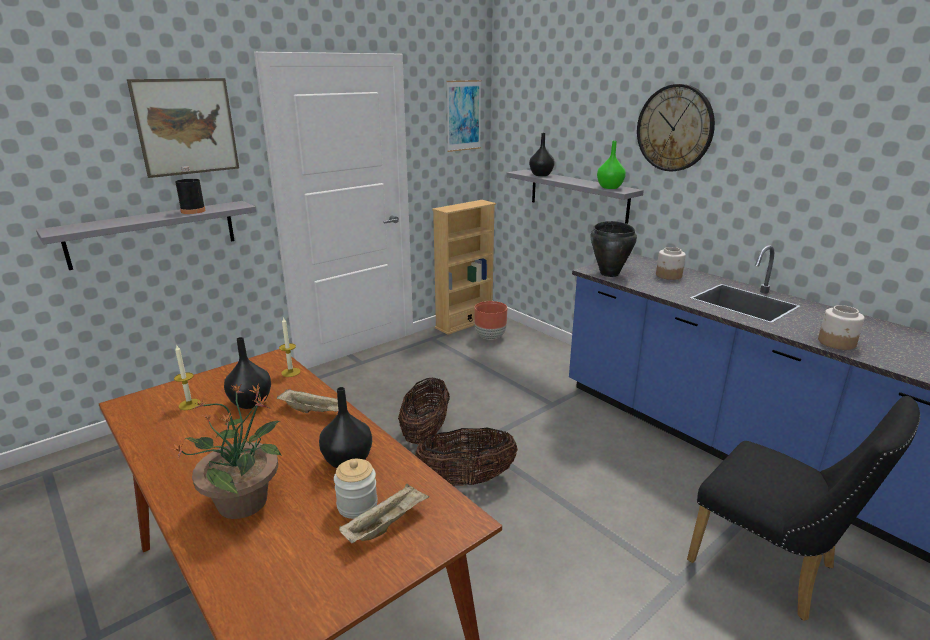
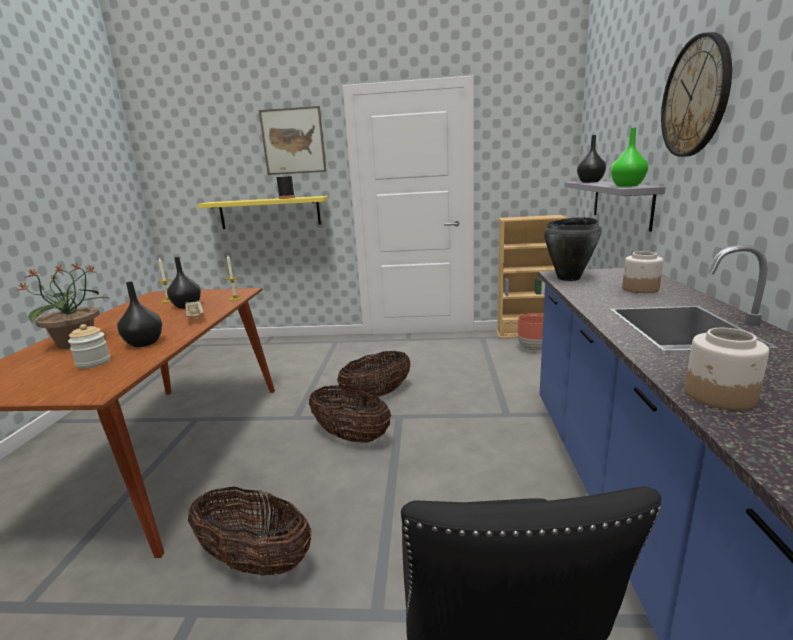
camera: 45 degrees right, 5 degrees down
(153, 234) = (269, 212): grey shelf -> yellow shelf
(386, 524) = (76, 376): beige tray -> none
(463, 115) = (543, 130): picture -> none
(560, 614) = (255, 561): none -> basket

